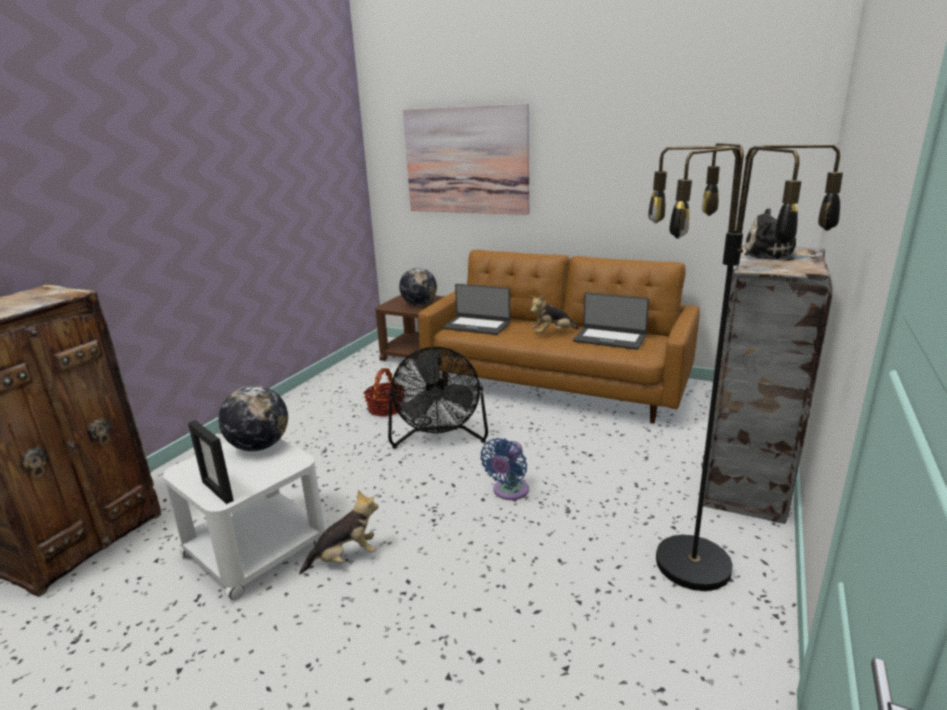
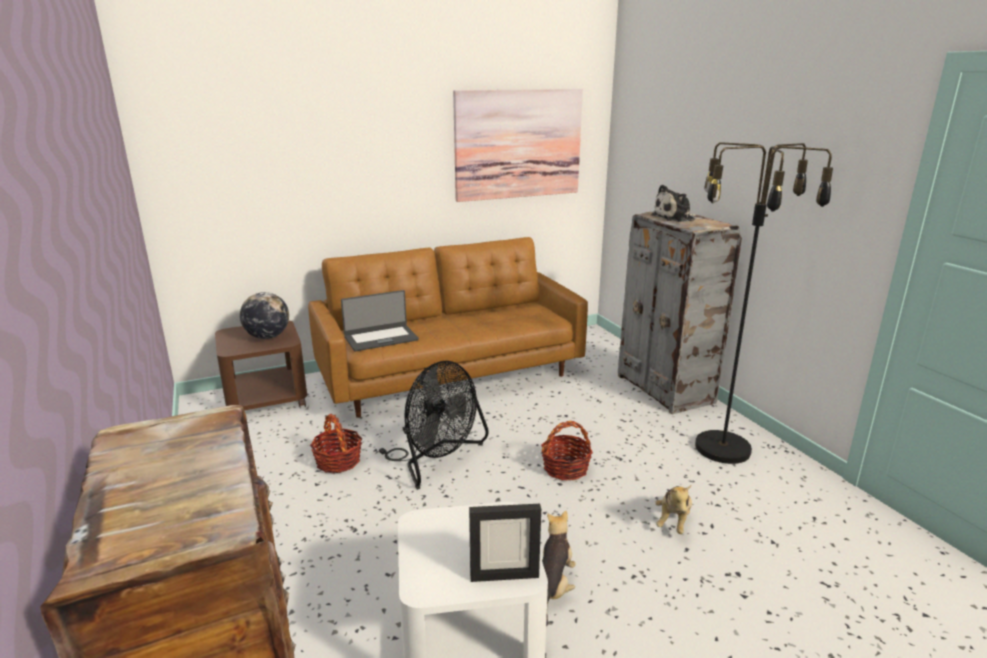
camera: 50 degrees left, 0 degrees up
(259, 446) = (442, 524): globe -> none
(466, 160) = (292, 158): picture -> picture (518, 144)
(509, 492) = (565, 468): blue fan -> basket
(552, 334) = (458, 325): plush toy -> plush toy (673, 521)
(610, 338) = (509, 315): laptop -> none

